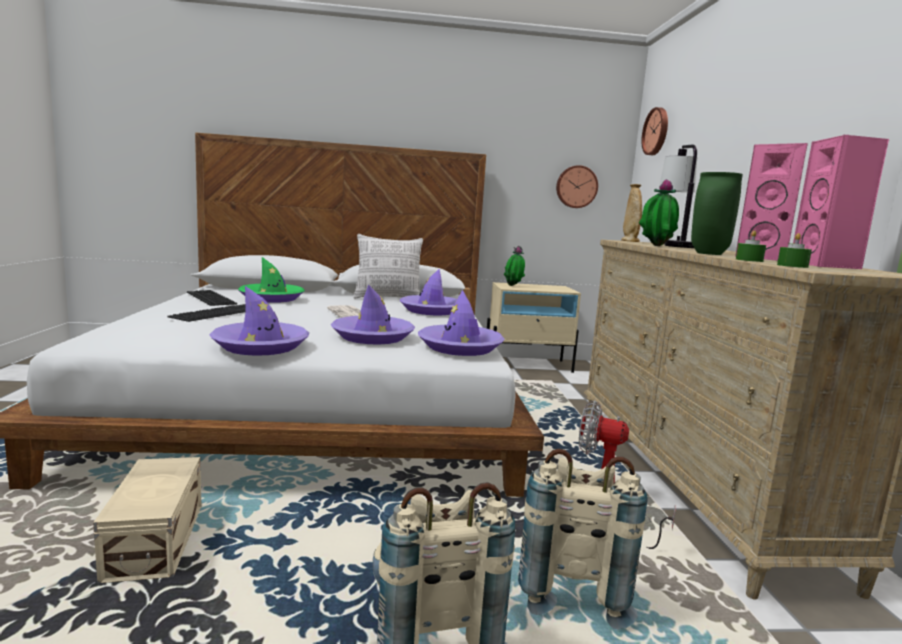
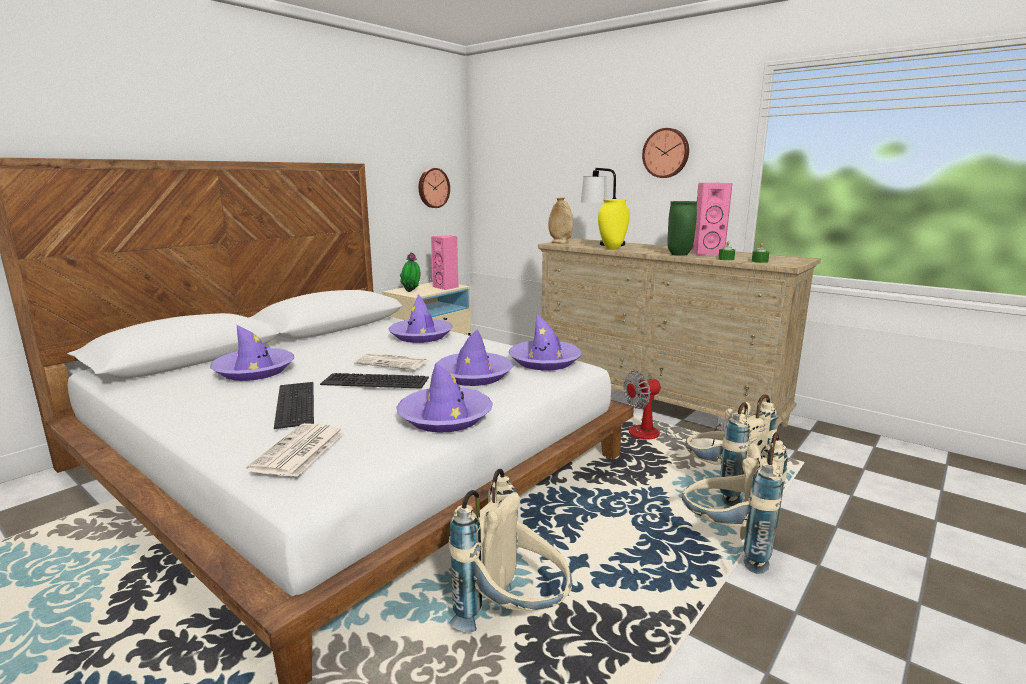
camera: 45 degrees left, 5 degrees up
(134, 327) = (299, 451): none -> newspaper
(158, 541) = (514, 618): beige storage box -> beige backpack
(209, 298) = (192, 394): keyboard -> keyboard (373, 382)
(272, 298) = (254, 371): green hat -> purple hat
(388, 298) = (341, 334): pillow -> none
(655, 246) = (612, 249): potted plant -> yellow vase
(656, 131) = (499, 138): wall clock -> wall clock (666, 153)
(826, 266) = (750, 255): pink speaker -> pink speaker (446, 287)

